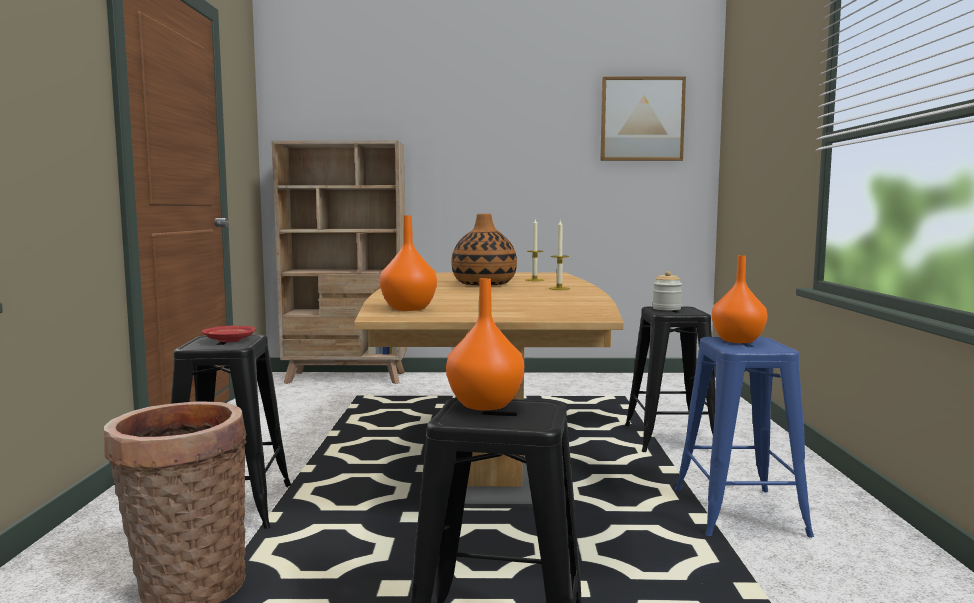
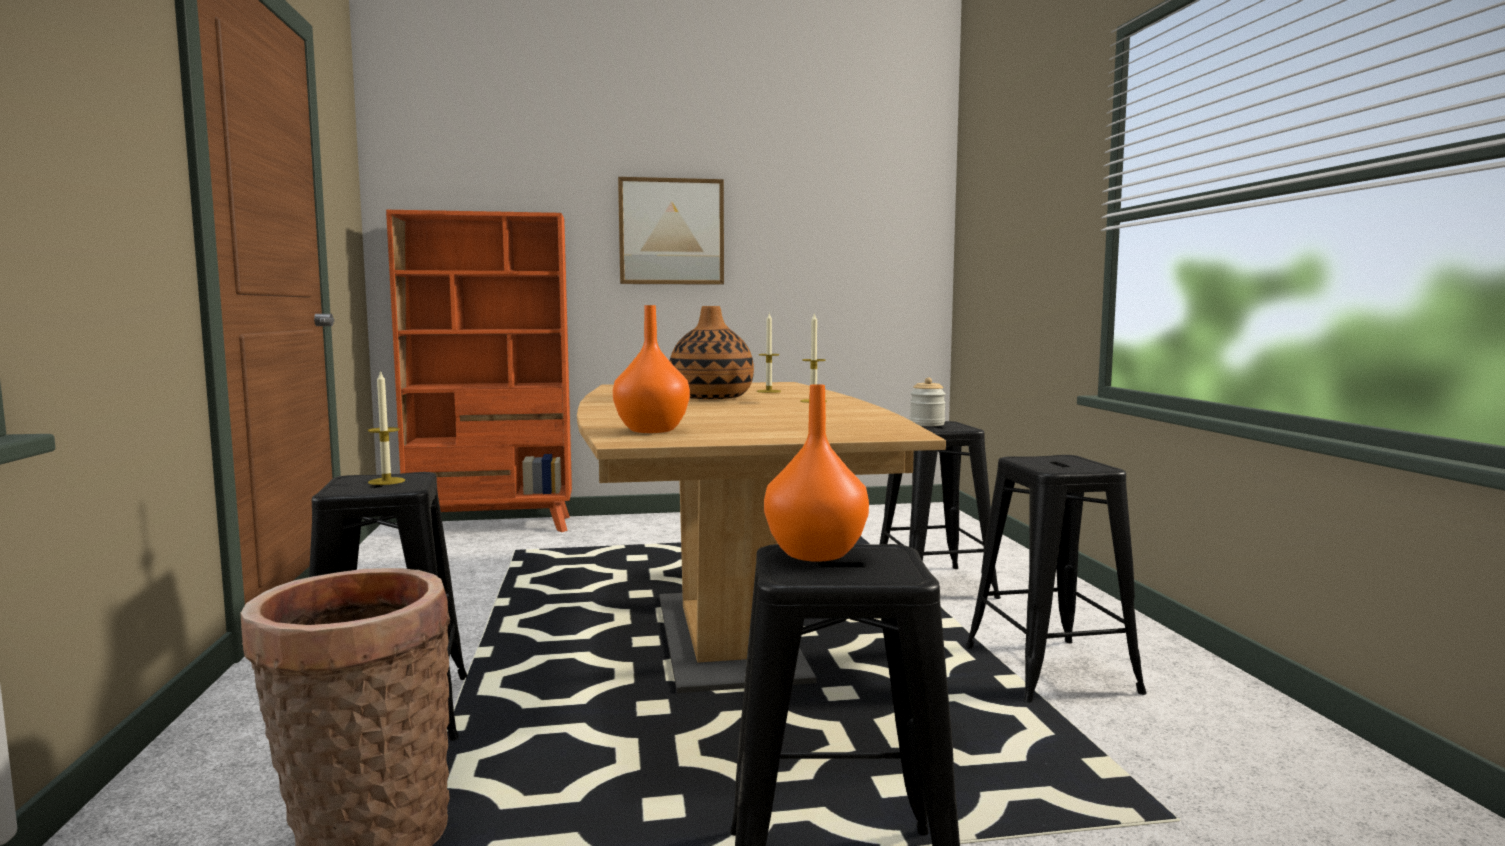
camera: 10 degrees left, 0 degrees up
(229, 340) = (386, 481): red plate -> candle
(346, 378) = (493, 527): beige bookcase -> orange bookcase
(642, 119) = (863, 193): picture -> picture (671, 232)
(738, 340) = (1046, 460): orange vase -> none
(738, 512) = (1049, 669): blue stool -> black stool

